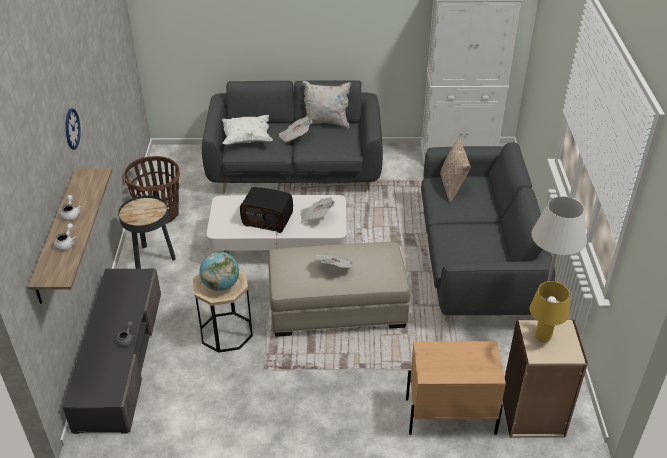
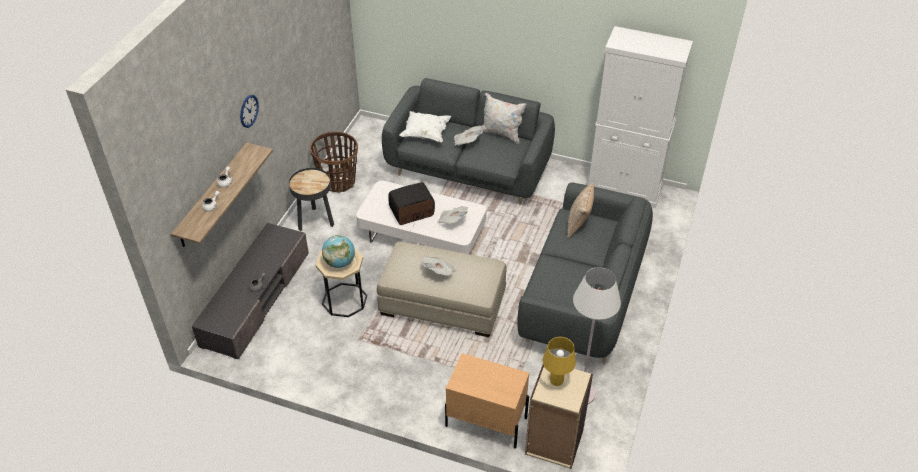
camera: 20 degrees right, 5 degrees up
(268, 219) = (411, 213): radio -> radio turned 120 degrees clockwise

